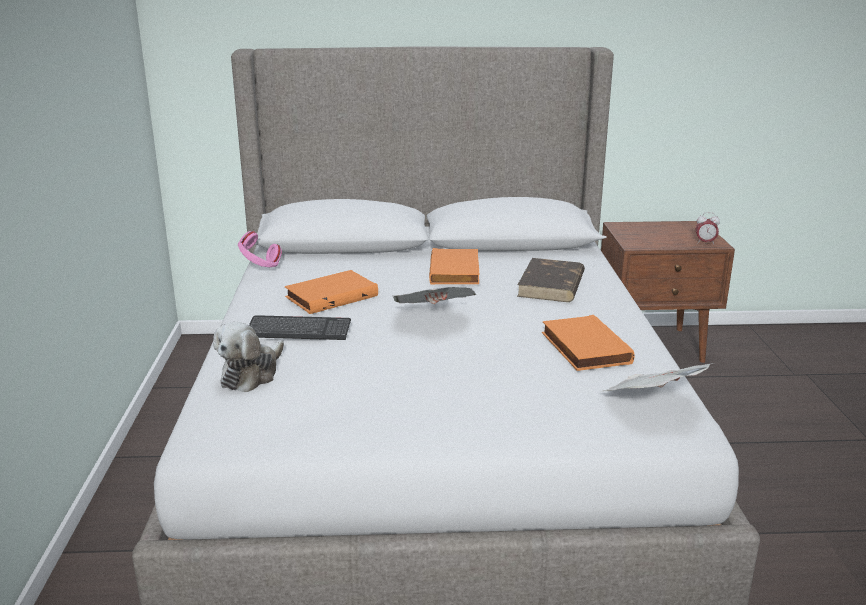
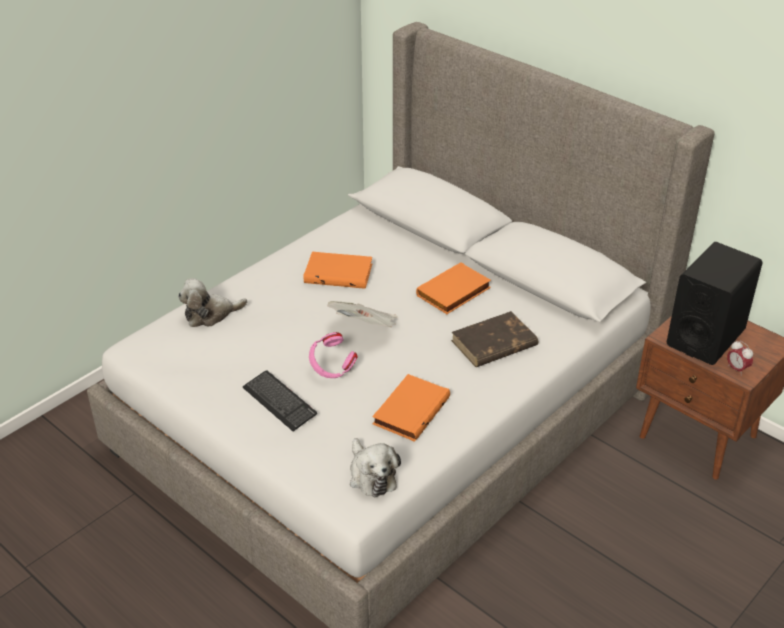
camera: 45 degrees right, 15 degrees up
(260, 268) = (341, 221): pink headphones -> pink headphones (332, 369)
(298, 330) = (276, 294): keyboard -> keyboard (279, 402)
(653, 402) = (371, 475): newspaper -> plush toy
(655, 236) = (705, 337): none -> black speaker

